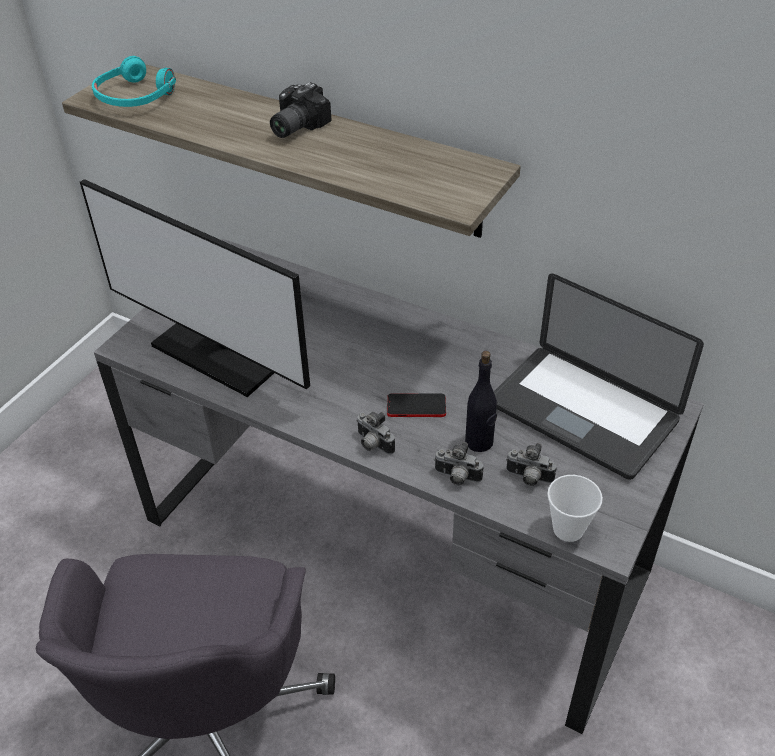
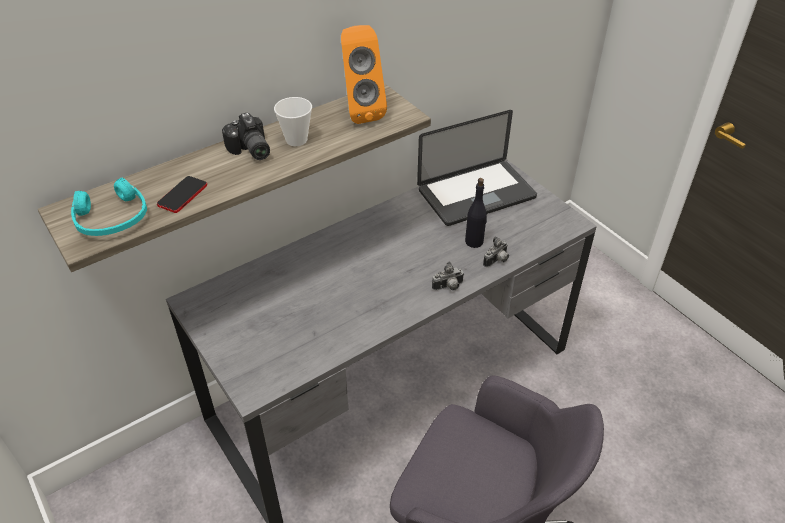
camera: 65 degrees left, 0 degrees up
(218, 354) = (305, 338): monitor -> none
(416, 406) = (428, 257): phone -> phone (182, 195)
(434, 169) = (360, 111): none -> orange speaker
(528, 478) = (513, 233): camera -> none
(568, 529) = (556, 233): cup -> cup (296, 140)

